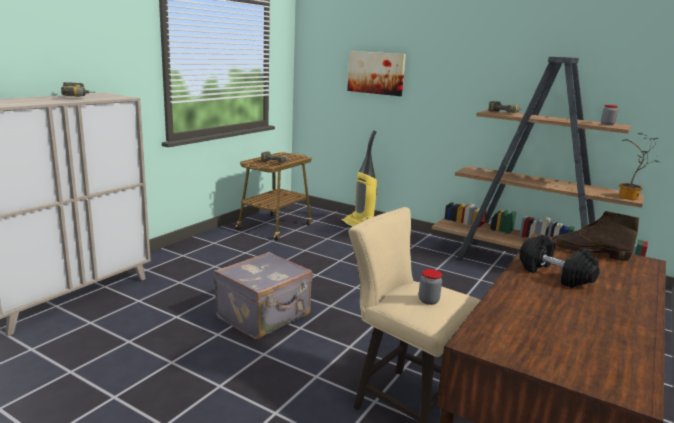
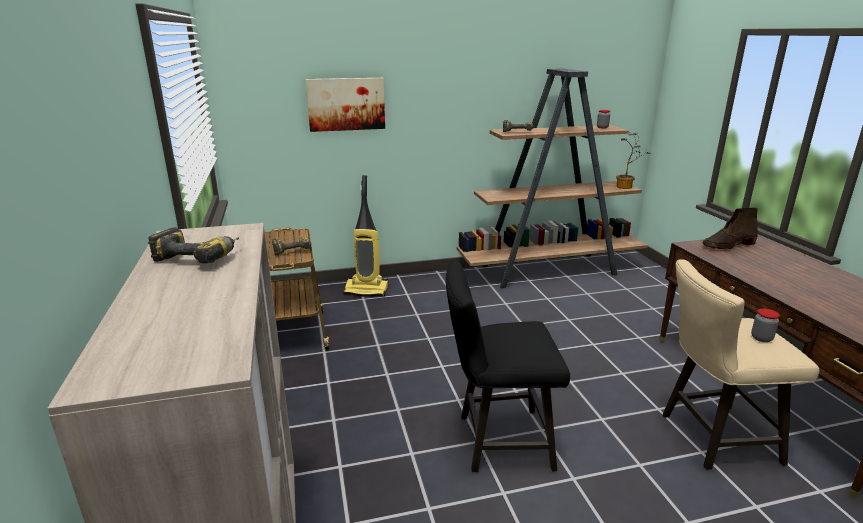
camera: 45 degrees left, 5 degrees up
(264, 317) = (497, 441): grey suitcase -> black stool
(555, 275) = (770, 274): black dumbbell -> none

